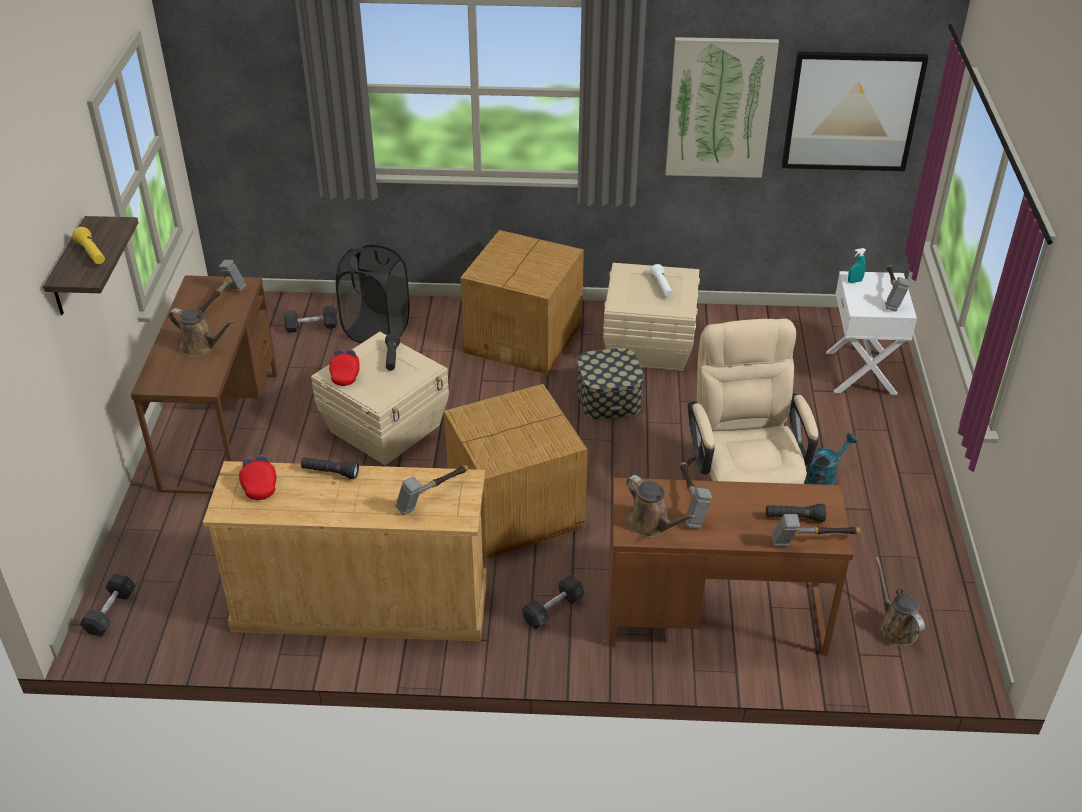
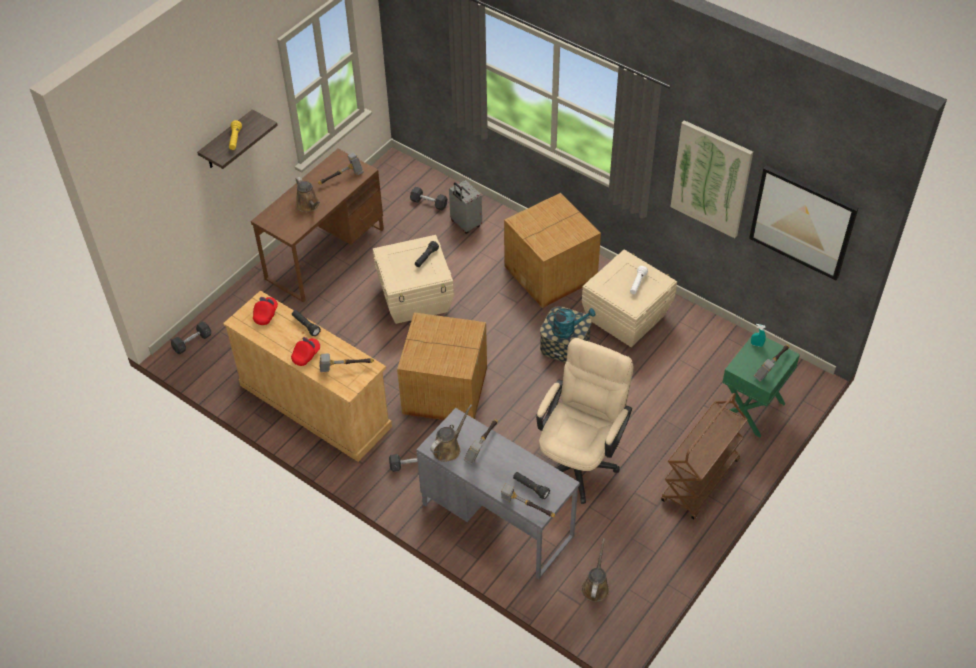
camera: 35 degrees right, 10 degrees up
(345, 374) = (391, 257): red cap -> red cap (306, 355)
(376, 330) = (465, 224): black laundry basket -> grey suitcase
(652, 524) = (448, 448): brown watering can -> brown watering can turned 135 degrees counterclockwise
(715, 615) = (497, 519): brown desk -> grey desk
(823, 478) = (648, 469): turquoise watering can -> turquoise watering can (567, 329)
(862, 372) = (752, 409): white nightstand -> green nightstand
(886, 463) = (700, 481): none -> brown cart

